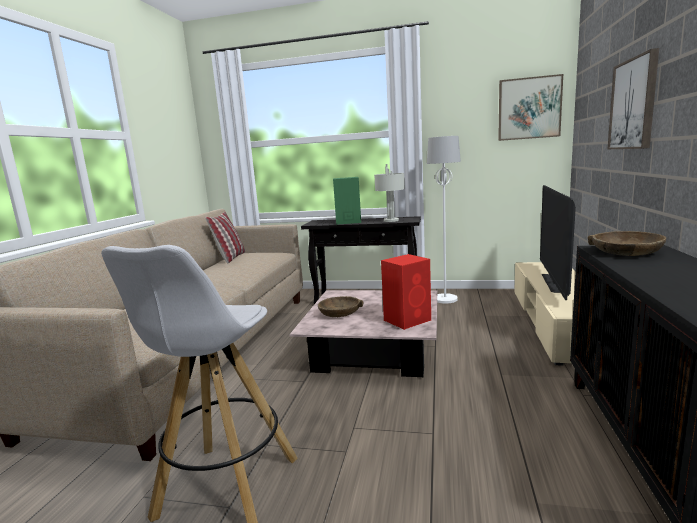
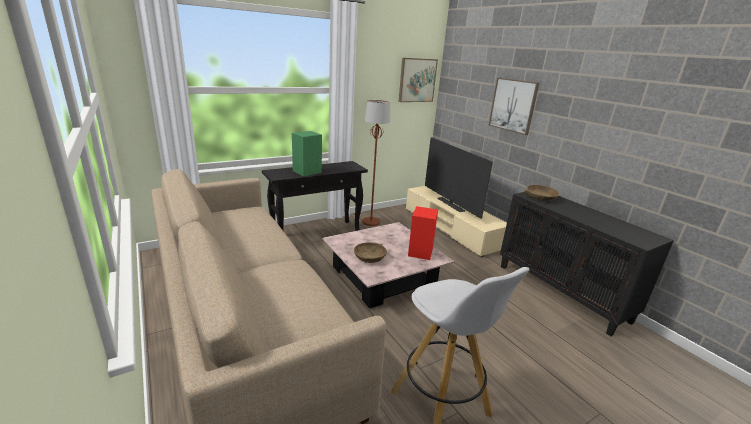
camera: 45 degrees left, 10 degrees up
(230, 258) = (217, 224): pillow -> none
(391, 220) = (342, 168): grey table lamp -> none
(445, 299) = (371, 222): white floor lamp -> brown floor lamp

